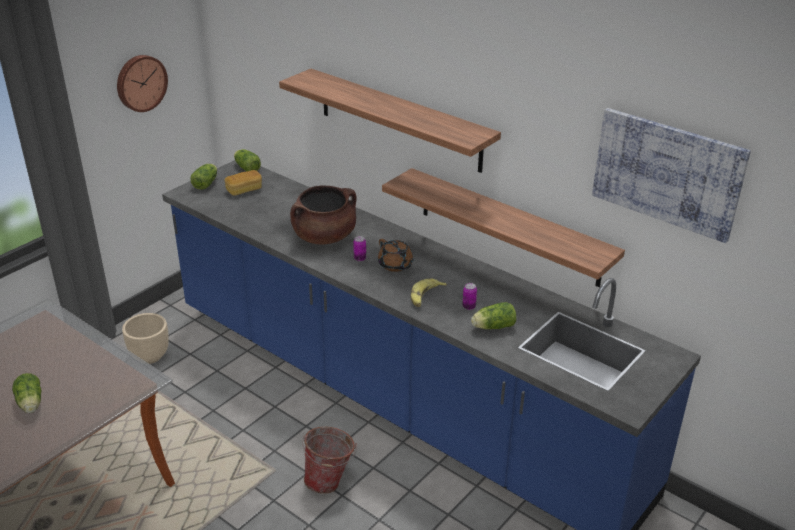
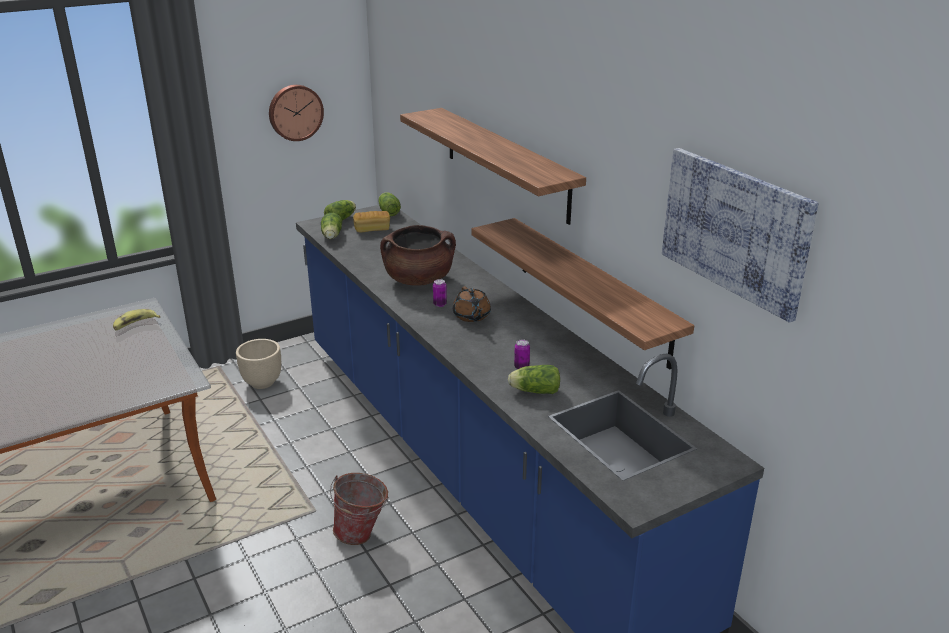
camera: 20 degrees right, 5 degrees down
(30, 404) = (76, 380): lettuce -> lettuce (331, 236)
(425, 297) = (481, 350): banana -> banana (135, 324)

